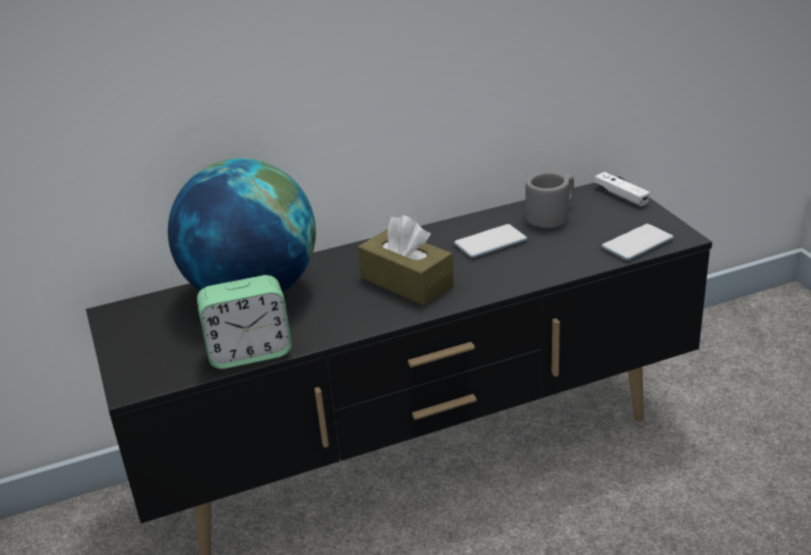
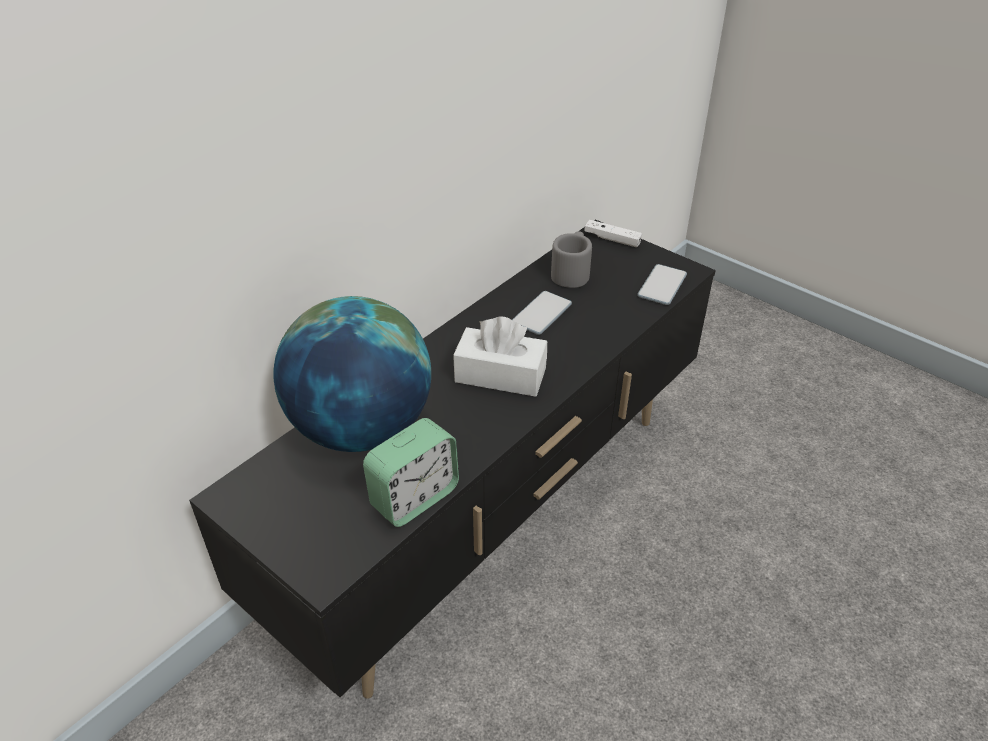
camera: 30 degrees left, 10 degrees up
(406, 281) = (500, 375): brown tissue box -> white tissue box

